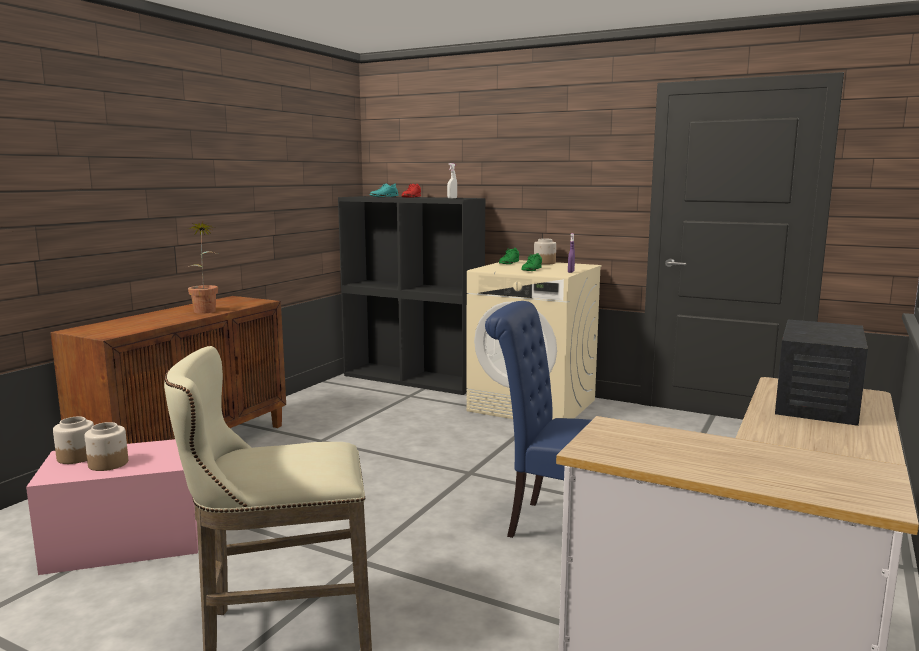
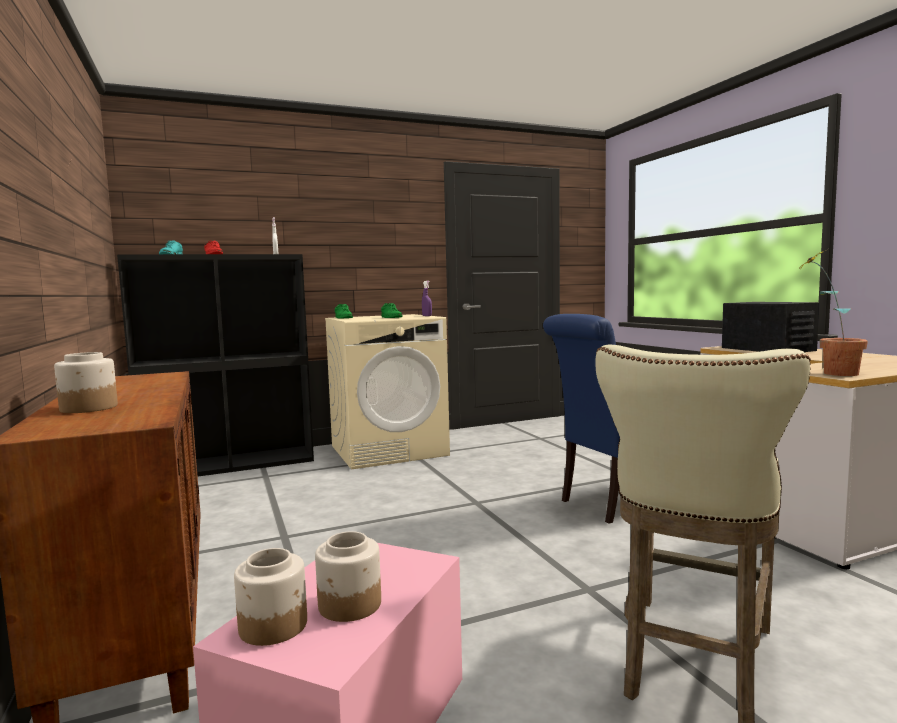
camera: 50 degrees left, 5 degrees down
(206, 310) = (138, 388): potted plant -> potted plant (829, 373)
(544, 263) = (369, 316): jar -> jar (88, 408)

